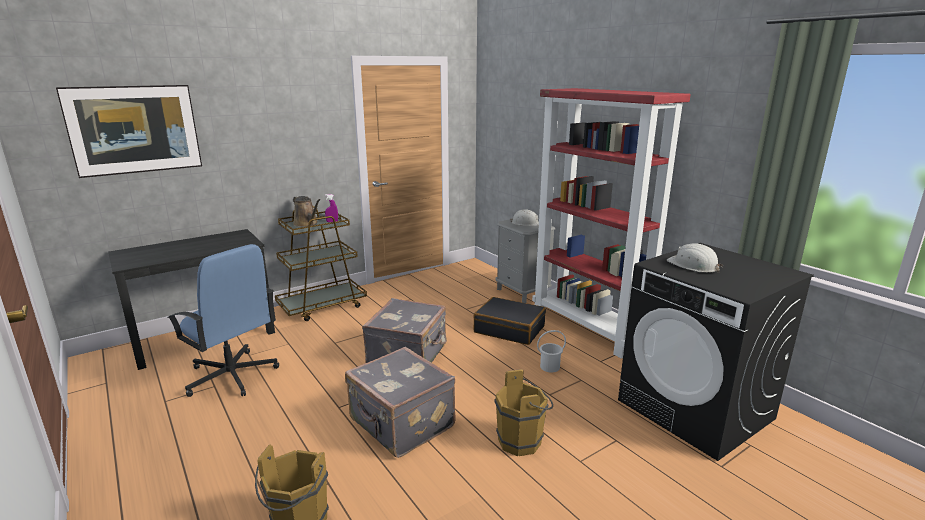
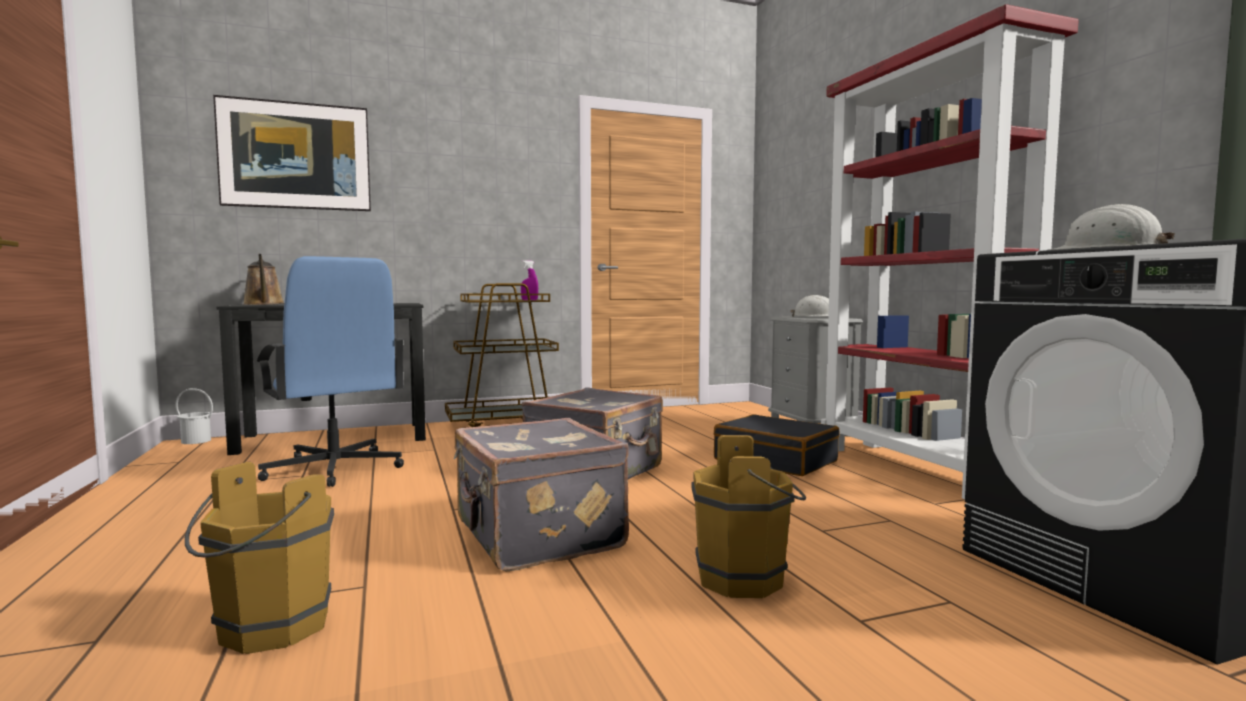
camera: 15 degrees right, 15 degrees down
(307, 224) = (495, 300): brown watering can -> brown watering can (264, 304)
(549, 367) = (833, 501): white bucket -> white bucket (196, 441)

